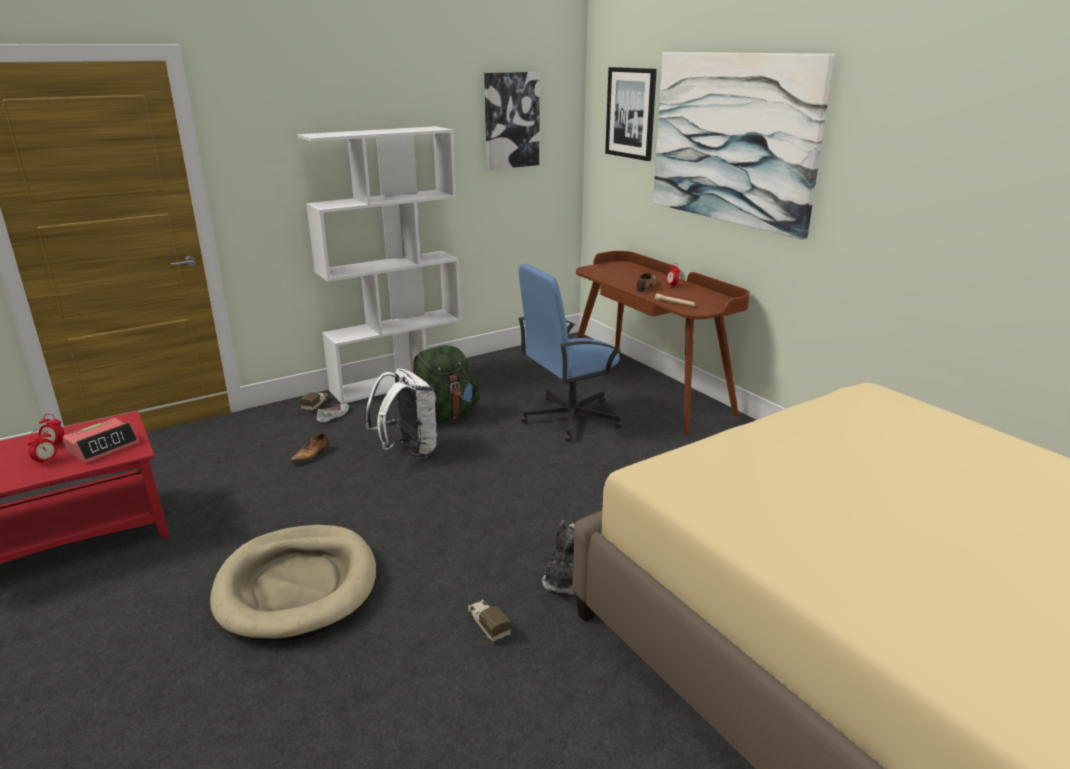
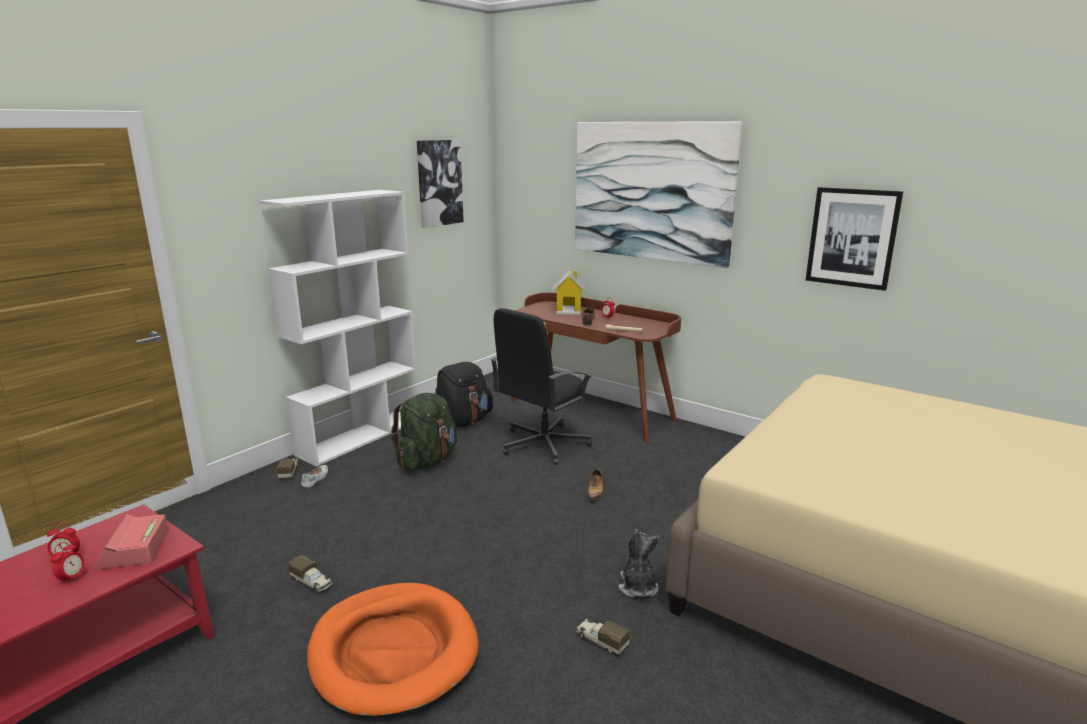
camera: 20 degrees left, 5 degrees down
(103, 447) = (134, 549): alarm clock -> alarm clock turned 150 degrees clockwise
(271, 509) = (312, 583): none -> toy truck
(297, 586) = (394, 652): beige dog bed -> orange dog bed
(311, 455) = (318, 521): shoe -> shoe (595, 491)
(408, 451) = (415, 499): white backpack -> none
(504, 382) = (463, 422): none -> black backpack
(569, 418) = (543, 444): blue office chair -> black office chair
(631, 113) = (545, 174): picture -> picture (852, 238)
(636, 274) = (569, 310): none -> toy house

